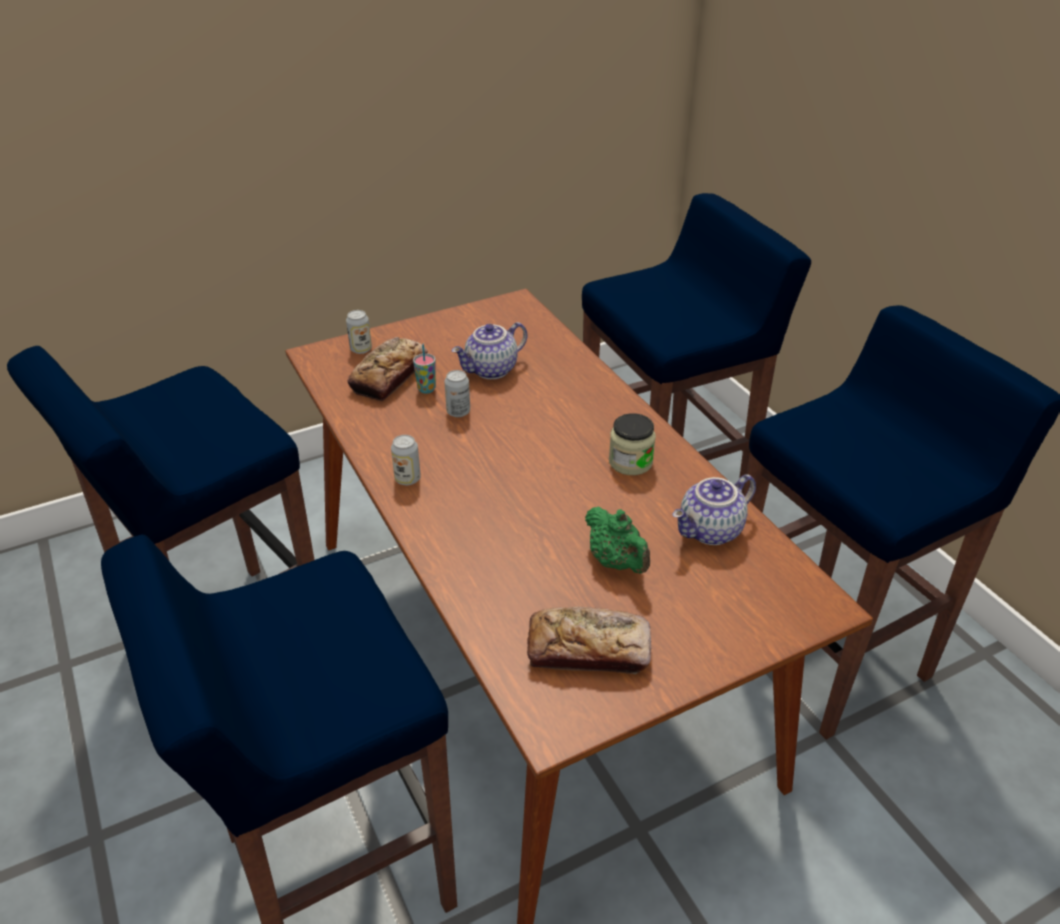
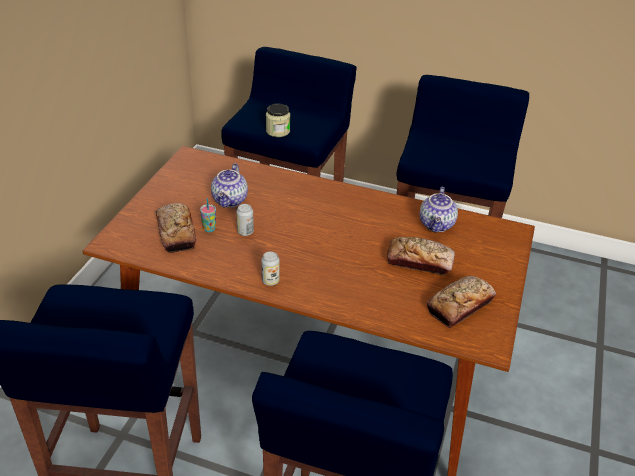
camera: 45 degrees left, 0 degrees up
(361, 349) = (134, 226): can -> none
(616, 562) = (419, 261): green teapot -> bread
(630, 462) = (363, 212): jar -> jar (278, 131)

